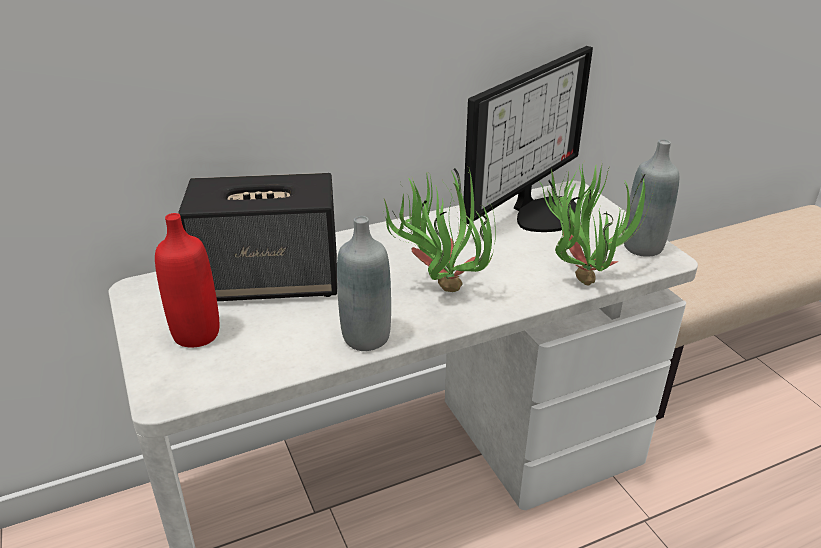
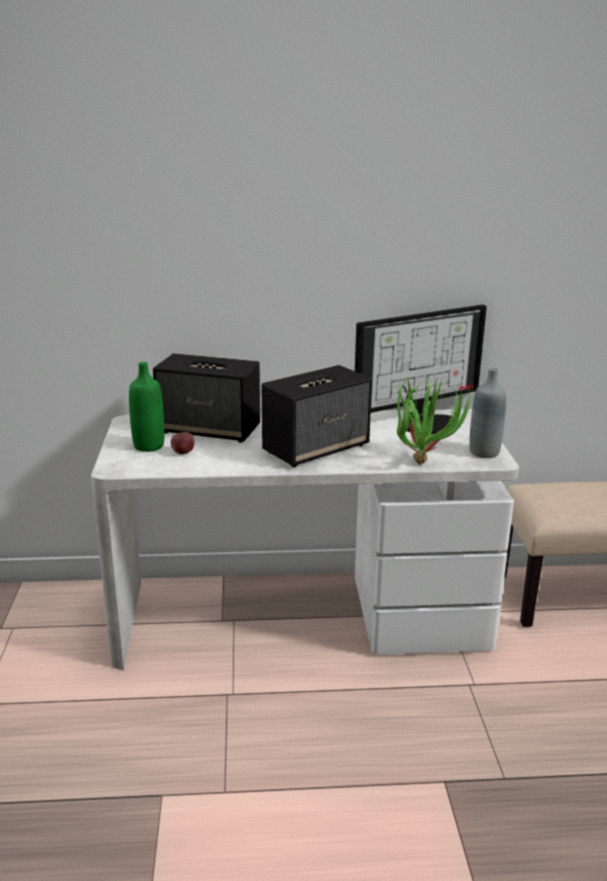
camera: 20 degrees right, 10 degrees down
(196, 334) = (149, 446): red bottle -> green bottle
(256, 335) = (183, 452): none -> apple
(366, 337) = (248, 464): grey bottle -> none
(439, 285) = (316, 448): potted plant -> speaker

